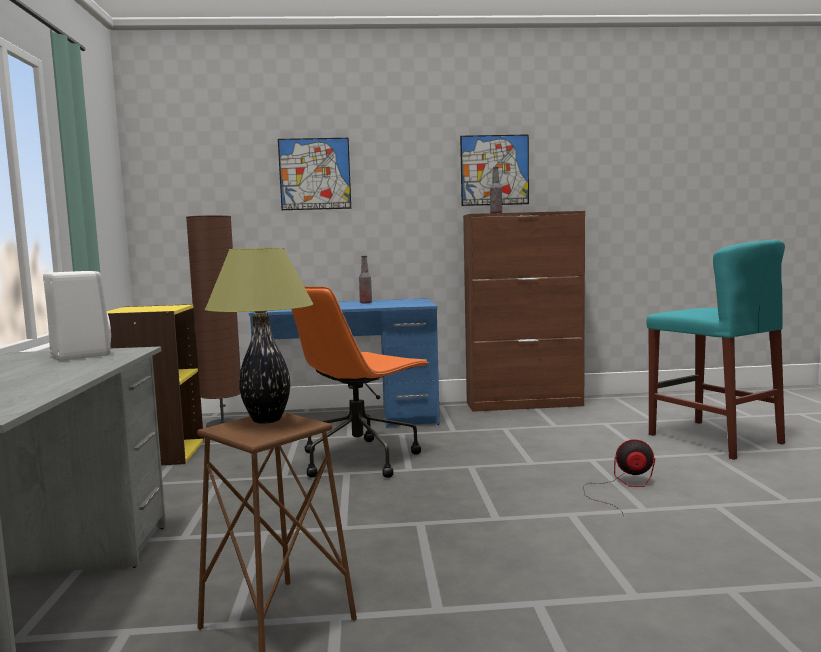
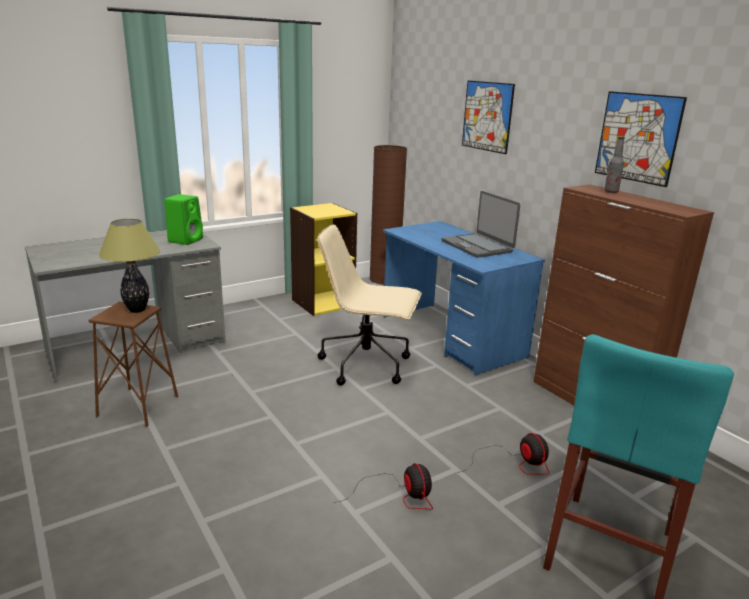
camera: 60 degrees right, 15 degrees up
(79, 355) = (186, 240): white speaker -> green speaker
(360, 458) = (367, 365): orange office chair -> beige office chair
(365, 303) = (477, 246): bottle -> laptop
(594, 441) = (514, 463): none -> fan

